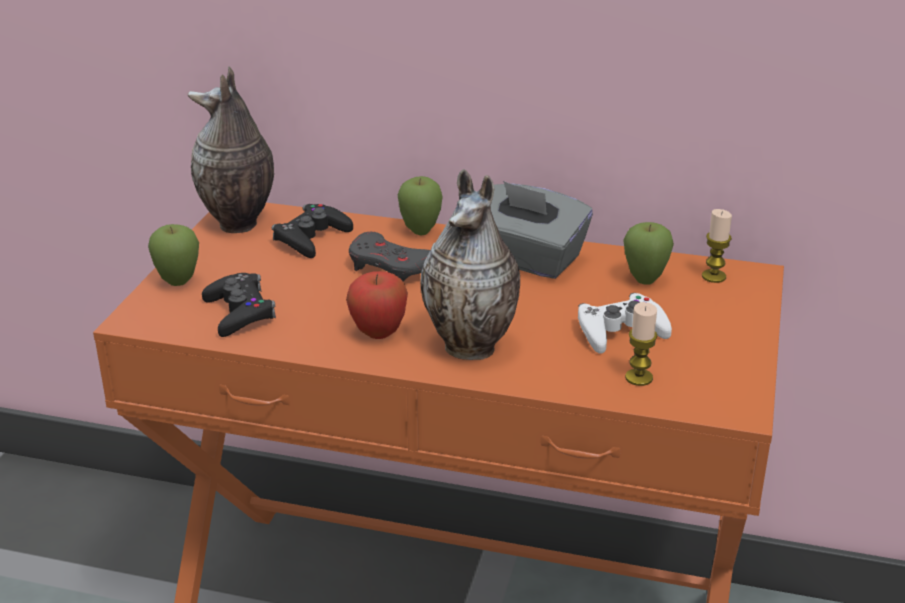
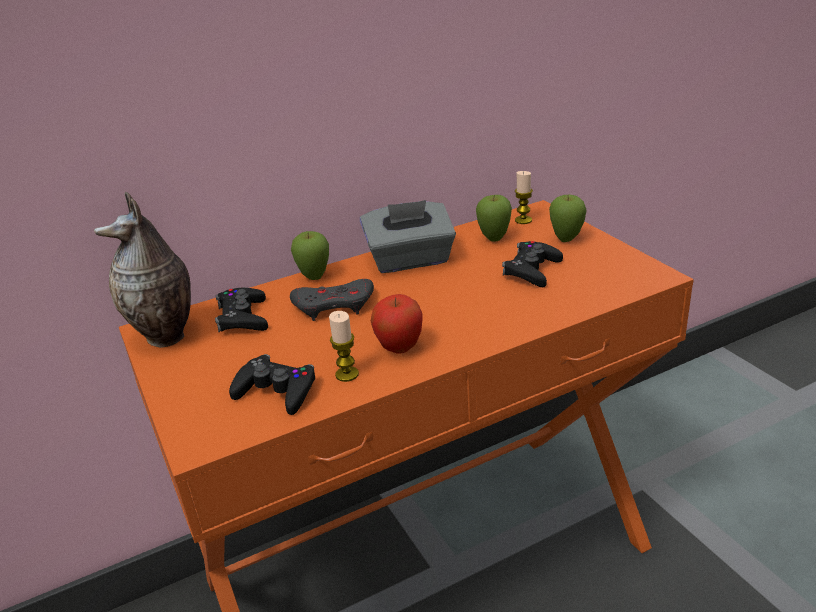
camera: 40 degrees left, 0 degrees up
(178, 283) = (189, 400): apple -> apple (566, 240)
(473, 347) = (472, 323): vase -> none
(620, 331) = (532, 270): white game controller -> black game controller
(638, 378) = (586, 288): candle -> candle (347, 374)

